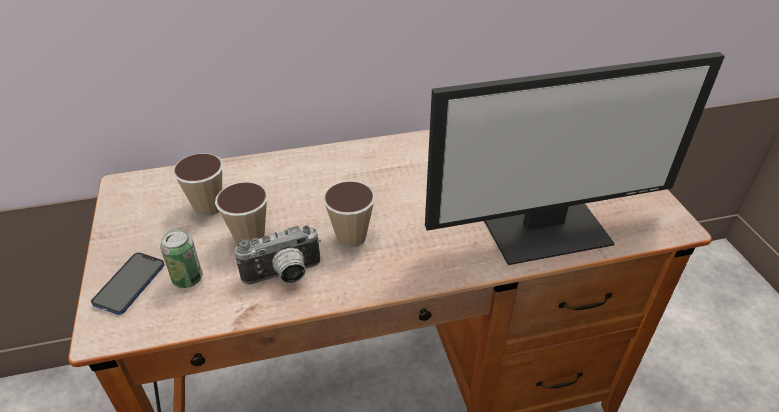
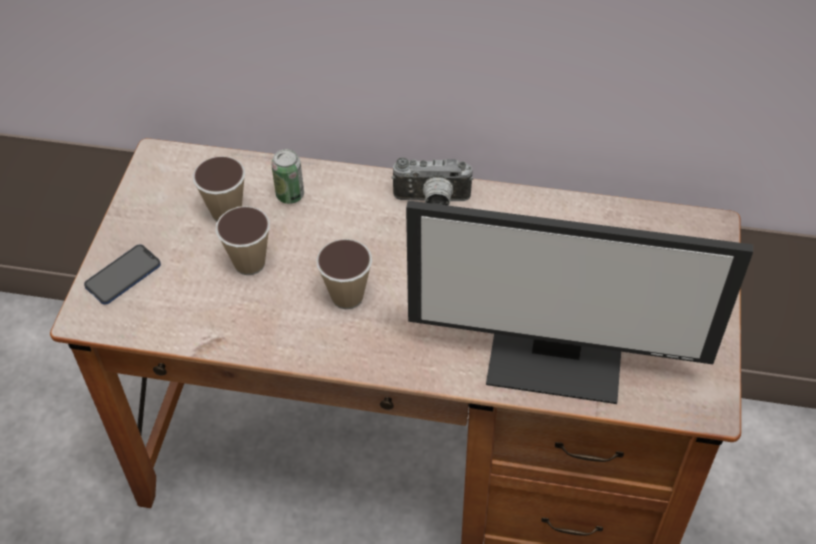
camera: 25 degrees right, 10 degrees up
(188, 279) = (175, 288): can -> can (290, 195)
(284, 276) = (261, 317): camera -> camera (432, 202)

